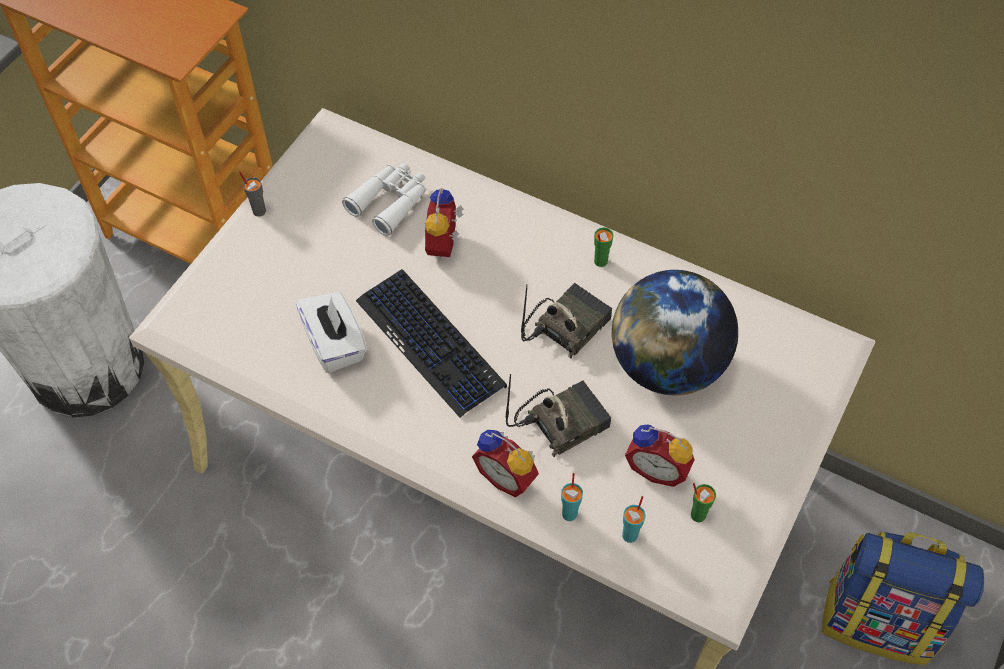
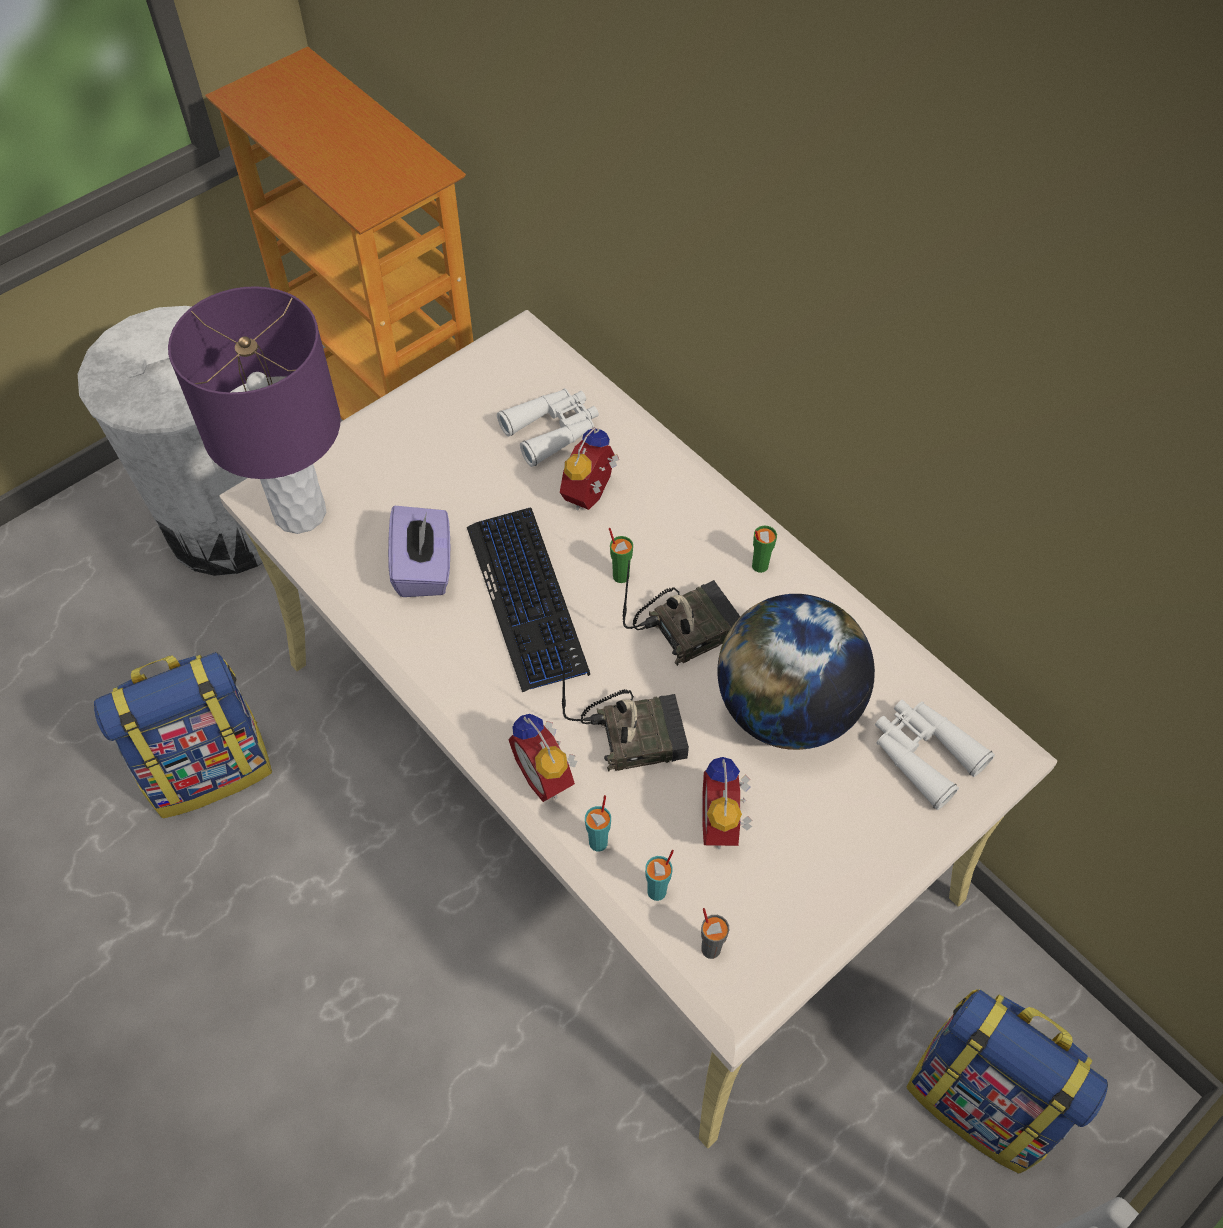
camera: 20 degrees right, 0 degrees up
(159, 579) = (209, 767): none -> backpack
(209, 332) = (299, 514): none -> purple table lamp
(259, 211) = (408, 400): grey cup -> grey cup (710, 948)
(335, 344) = (424, 568): white tissue box -> purple tissue box
(658, 467) = (724, 824): alarm clock -> alarm clock turned 45 degrees clockwise
(697, 514) = (747, 895): green cup -> green cup (620, 575)
(781, 366) = (923, 754): none -> white binoculars

